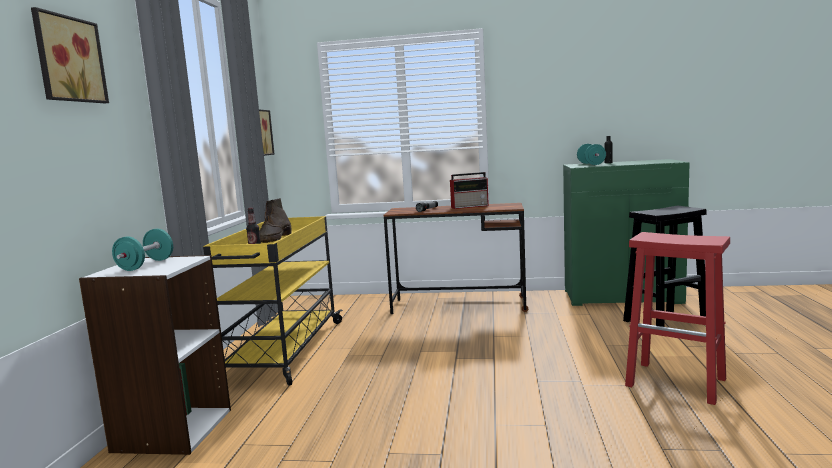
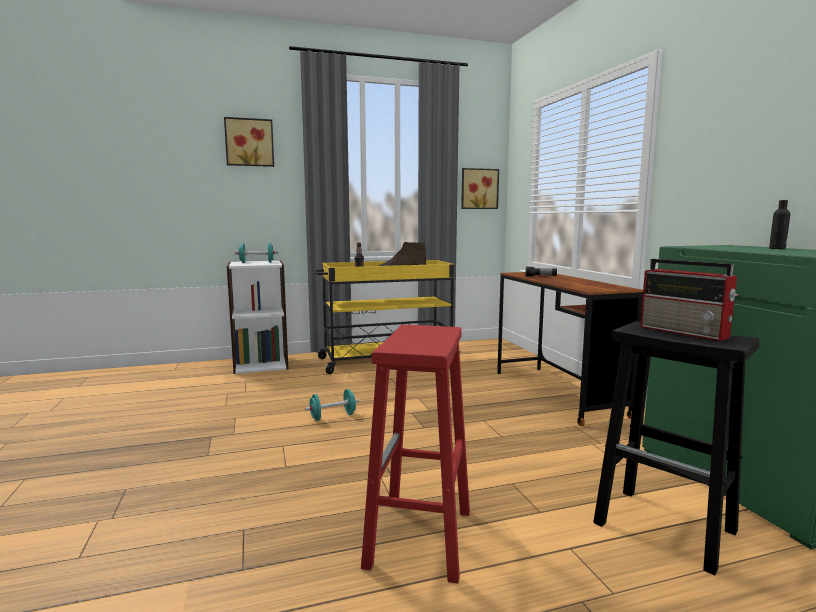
camera: 65 degrees right, 0 degrees up
(470, 206) = (582, 281): radio -> radio (685, 332)
(591, 164) = (739, 247): turquoise dumbbell -> turquoise dumbbell (332, 416)

